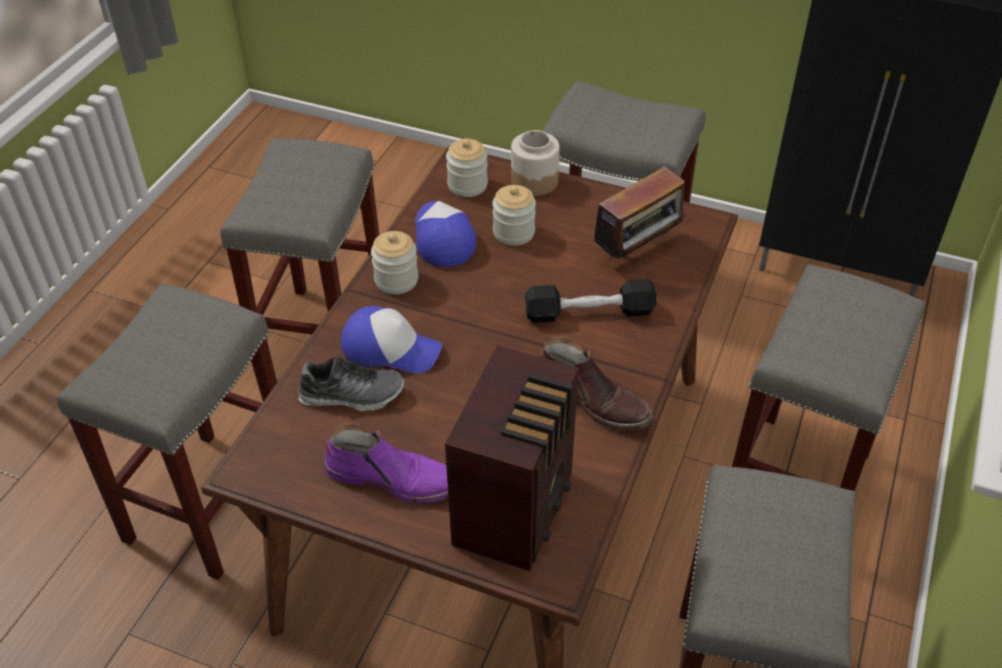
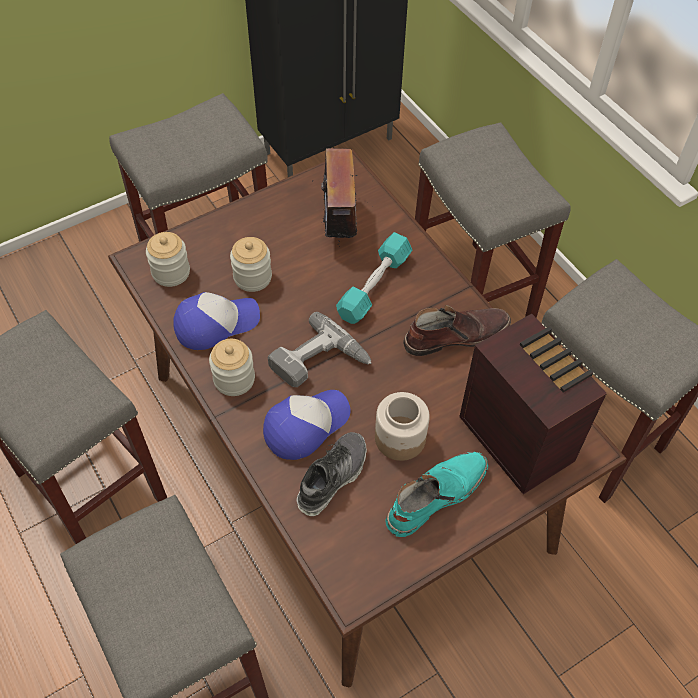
camera: 55 degrees left, 10 degrees up
(393, 477) = (435, 495): purple boot -> turquoise boot
(442, 238) = (216, 323): cap -> cap turned 135 degrees clockwise
(465, 323) = (320, 363): none -> power drill
(534, 181) = (208, 231): jar -> jar (399, 438)
(589, 312) = (374, 286): black dumbbell -> turquoise dumbbell

